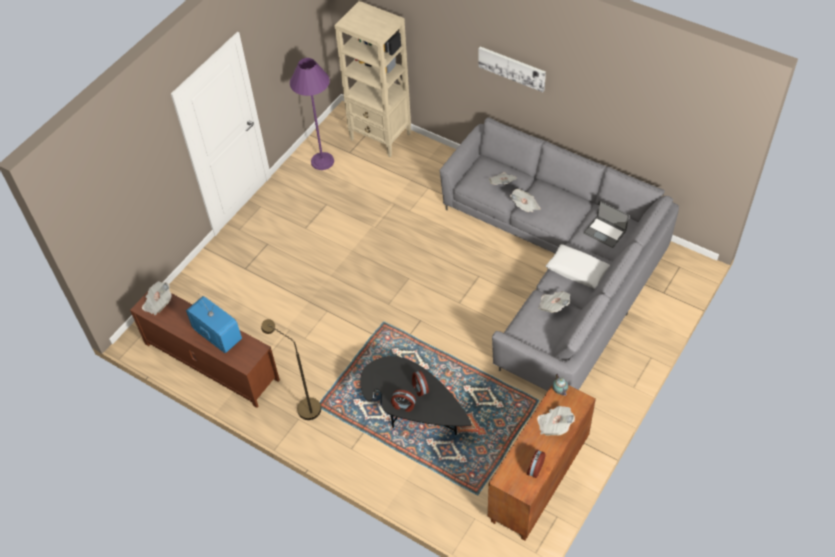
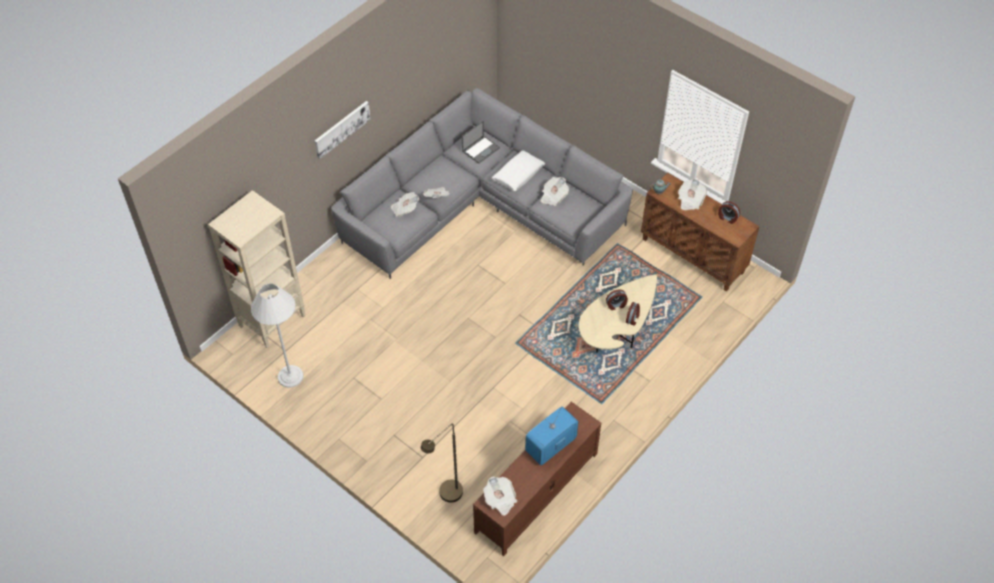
camera: 85 degrees left, 0 degrees up
(303, 407) = (601, 415): brown floor lamp -> brown floor lamp (446, 496)
(322, 161) = (290, 376): purple floor lamp -> white floor lamp
(412, 410) = (616, 331): black coffee table -> beige coffee table

